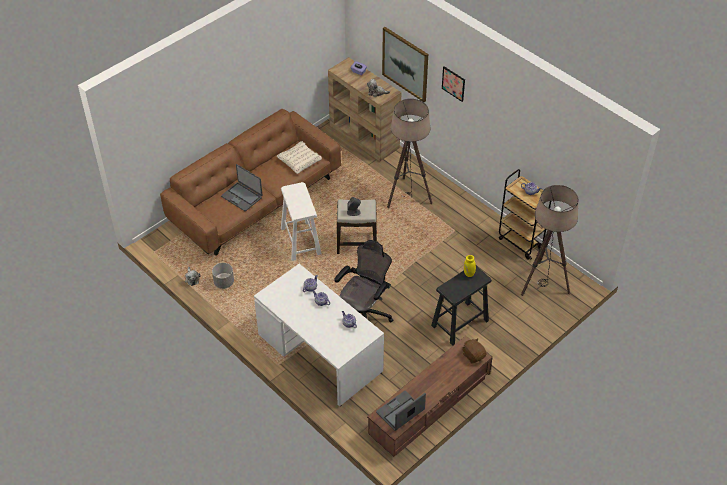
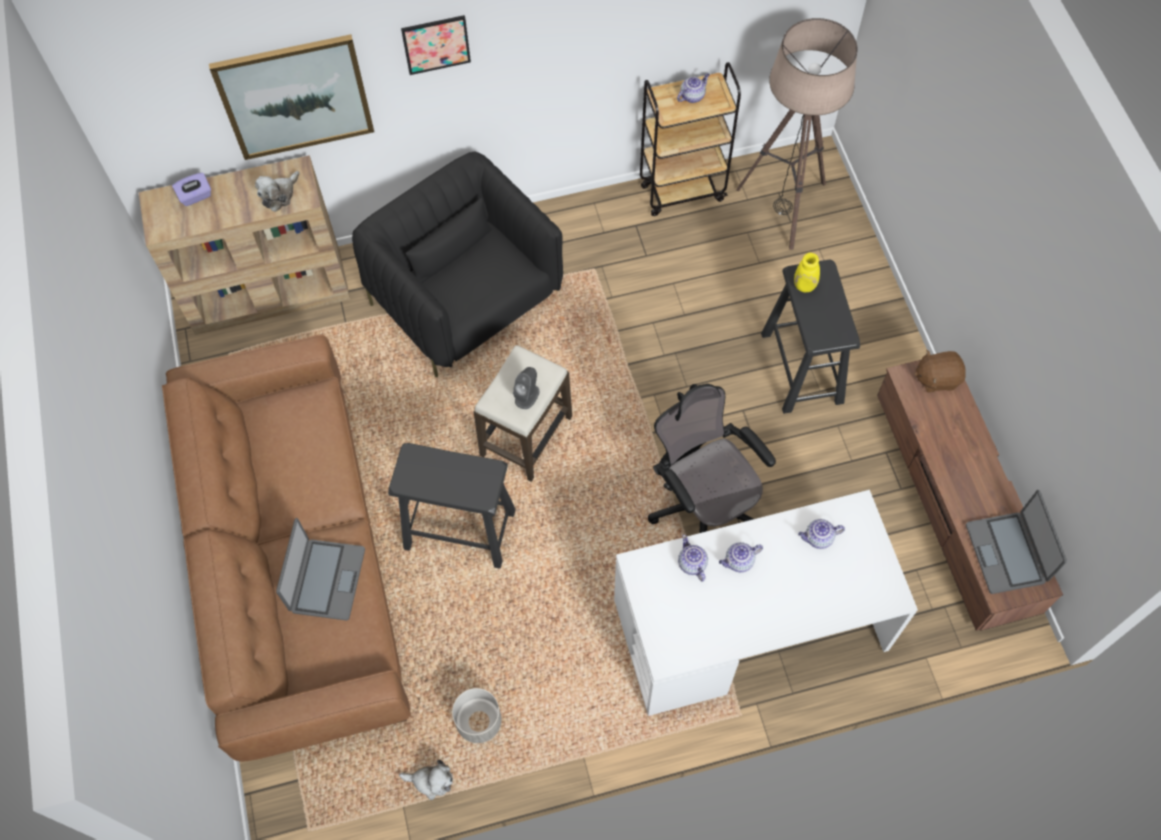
camera: 60 degrees left, 15 degrees up
(242, 196) = (326, 580): laptop -> laptop turned 60 degrees counterclockwise
(299, 160) = (300, 426): beige pillow -> none
(300, 241) = (459, 528): white stool -> black stool
(407, 196) = (467, 298): floor lamp -> black armchair

